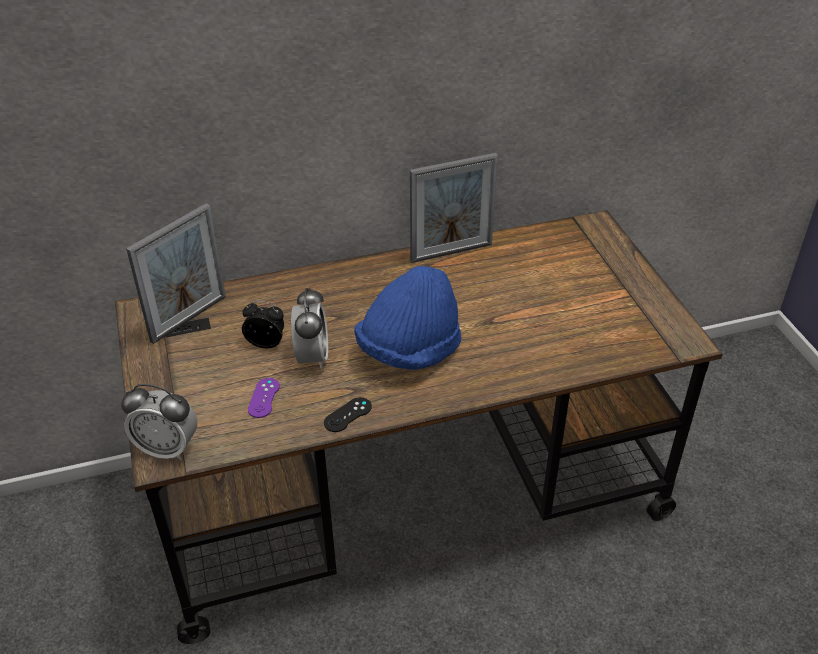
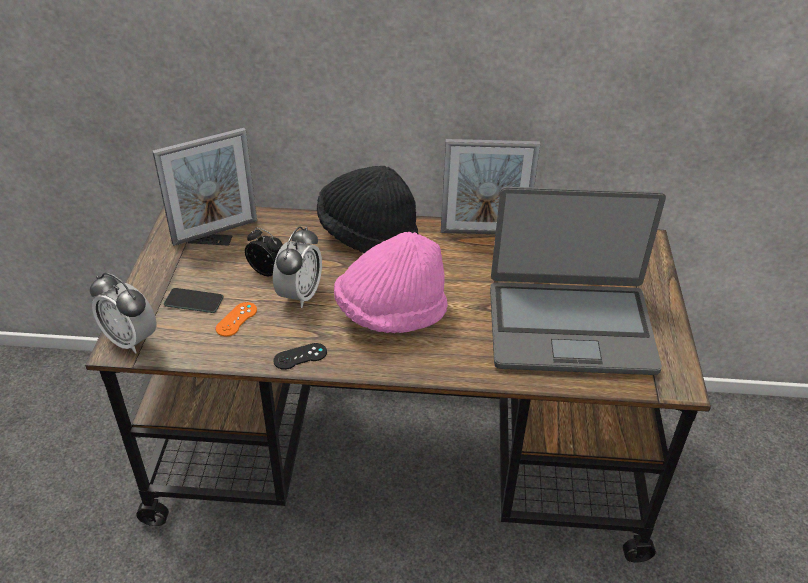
camera: 20 degrees right, 0 degrees up
(209, 392) = (194, 301): none -> phone
(264, 398) = (236, 319): purple game controller -> orange game controller
(344, 281) = (368, 234): none -> black hat
(409, 350) = (391, 313): blue hat -> pink hat
(574, 318) = (570, 327): none -> laptop

